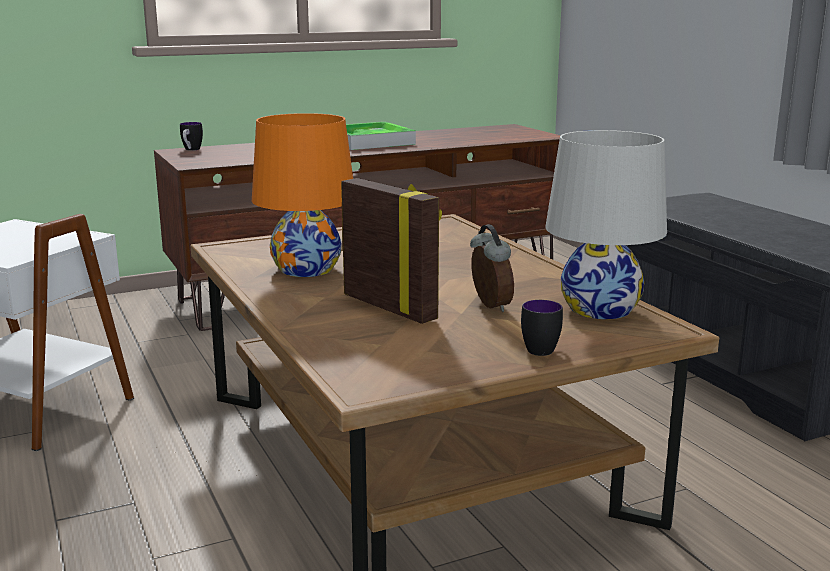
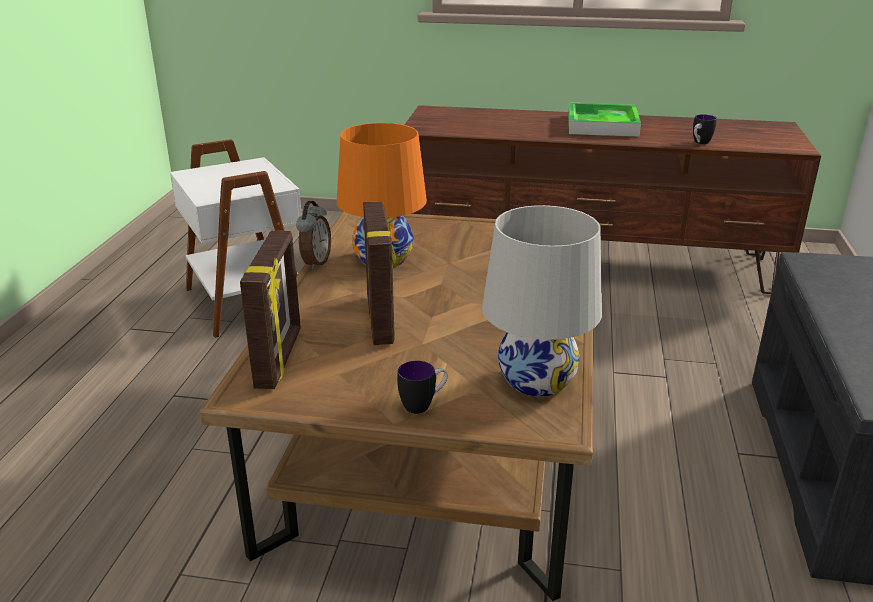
camera: 35 degrees right, 10 degrees up
(191, 150) = (443, 110): mug -> mug (699, 143)
(347, 356) = (280, 358): none -> picture frame
(489, 306) = (454, 344): alarm clock -> alarm clock (315, 262)

